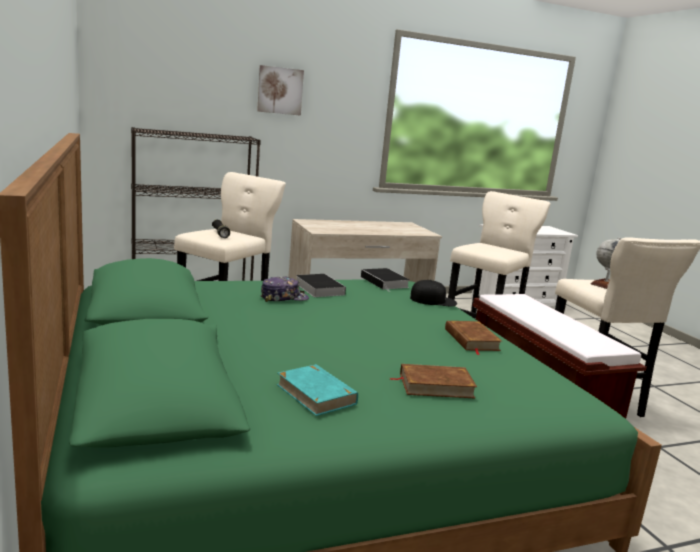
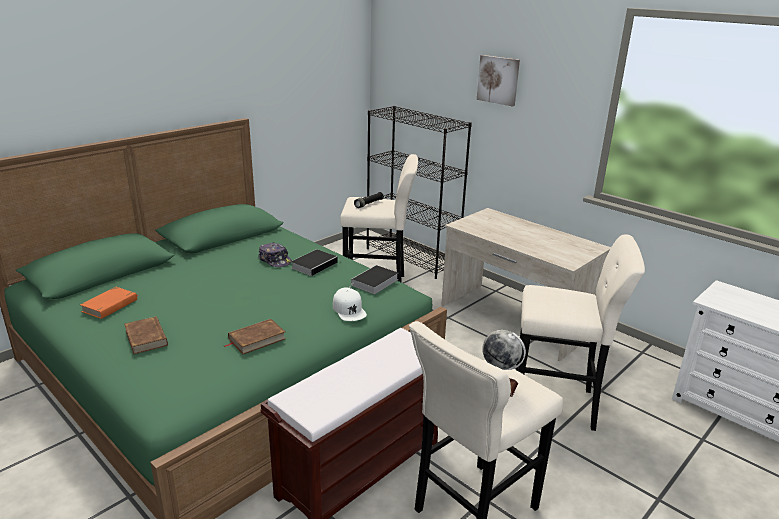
camera: 65 degrees right, 10 degrees up
(316, 394) = (110, 305): turquoise book -> orange book
(433, 300) = (349, 309): black cap -> white cap

